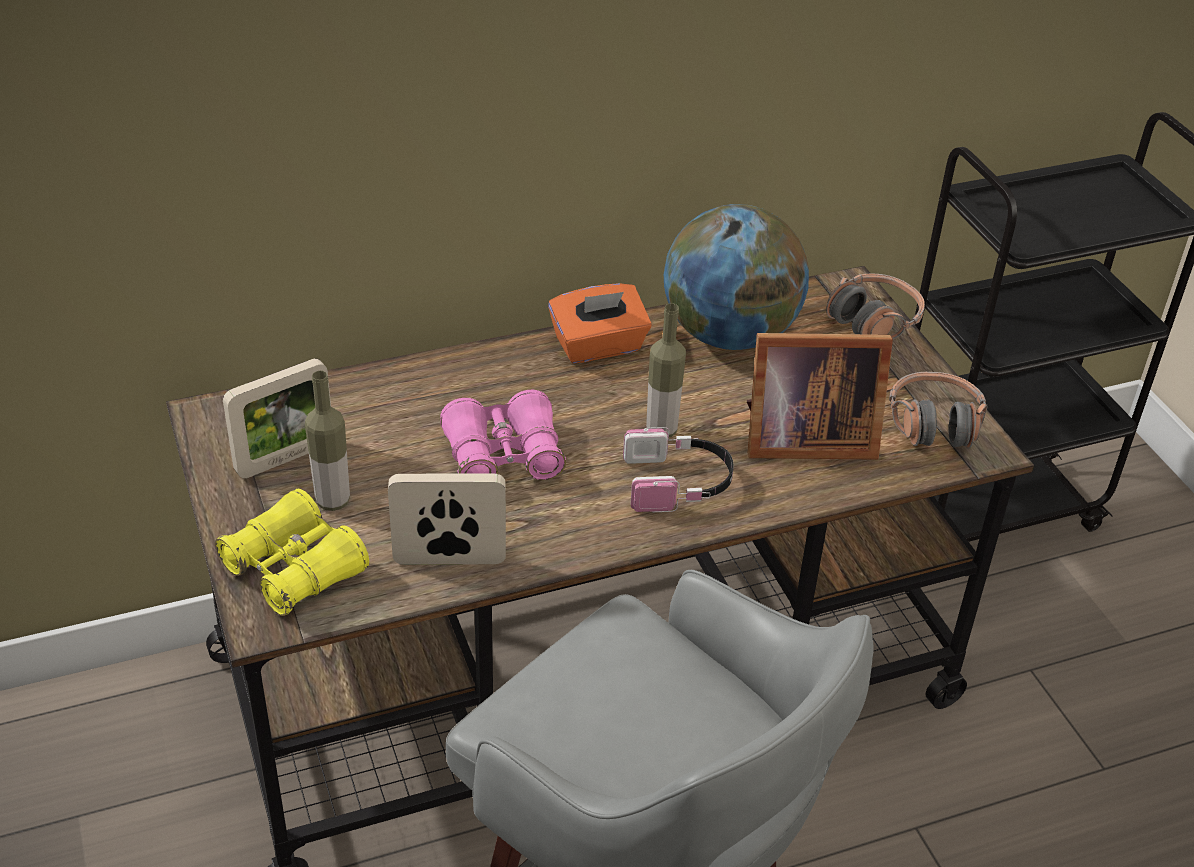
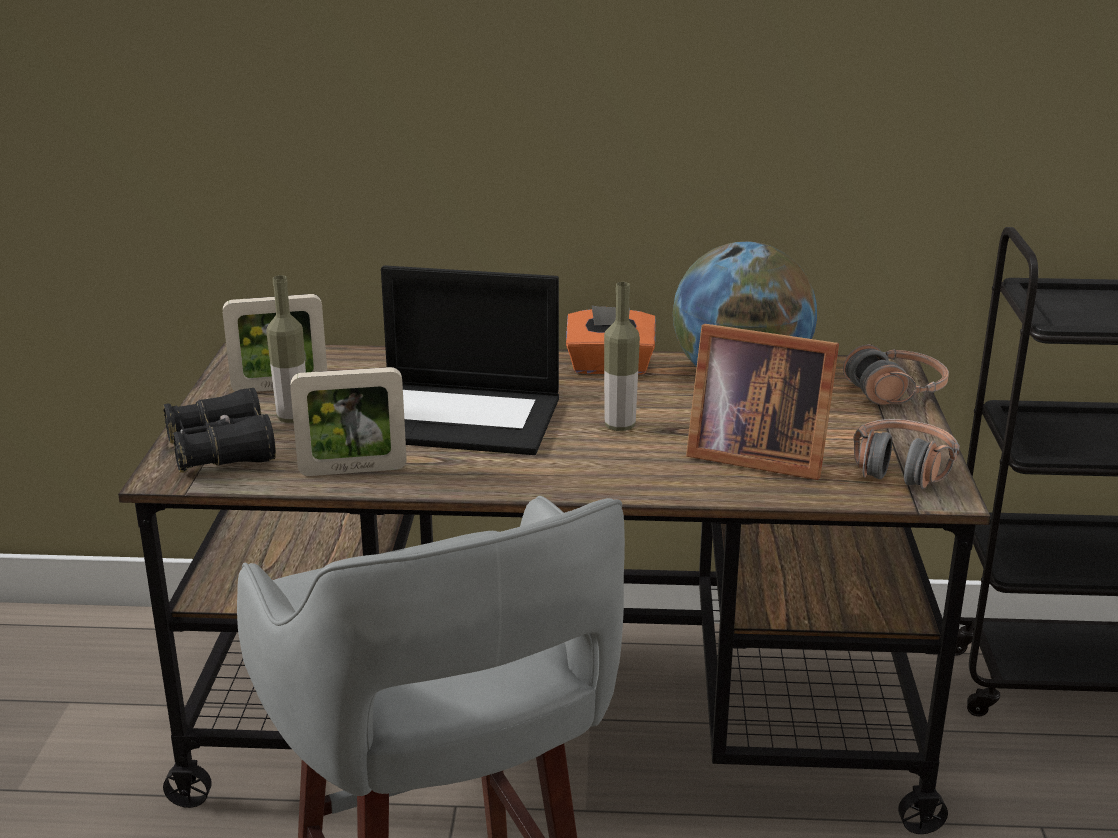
camera: 25 degrees right, 15 degrees down
(294, 569) = (222, 451): yellow binoculars -> black binoculars
(449, 560) = (353, 470): picture frame -> picture frame turned 150 degrees clockwise
(503, 456) = (461, 417): pink binoculars -> laptop
(678, 483) = (604, 461): headphones -> none

